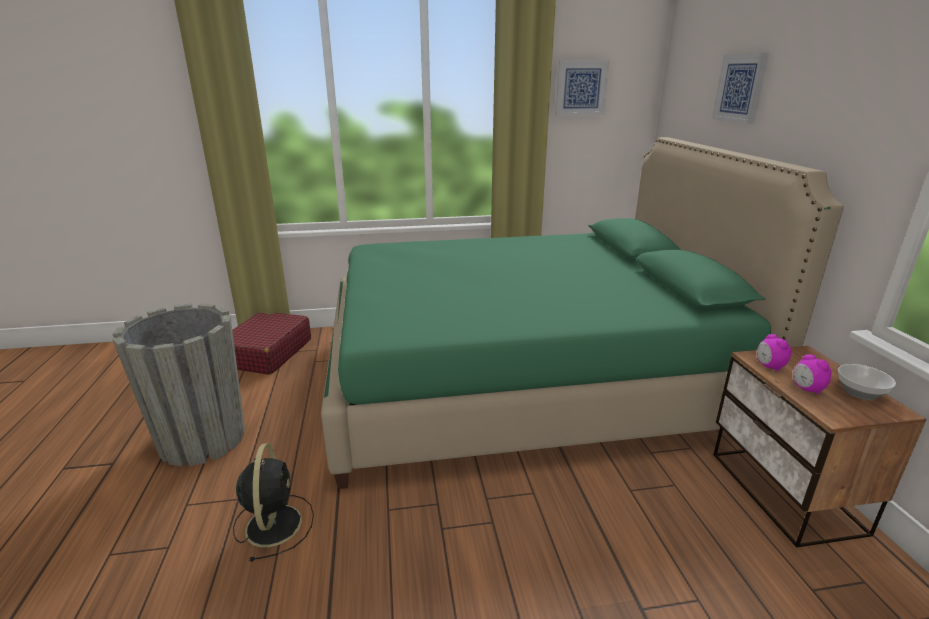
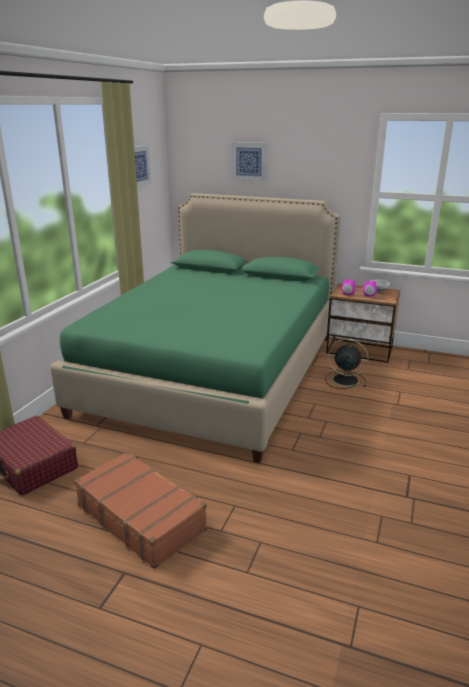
camera: 60 degrees left, 0 degrees up
(202, 439) = (141, 516): grey planter -> brown suitcase
(274, 523) = (272, 493): black fan -> black fan (344, 380)

